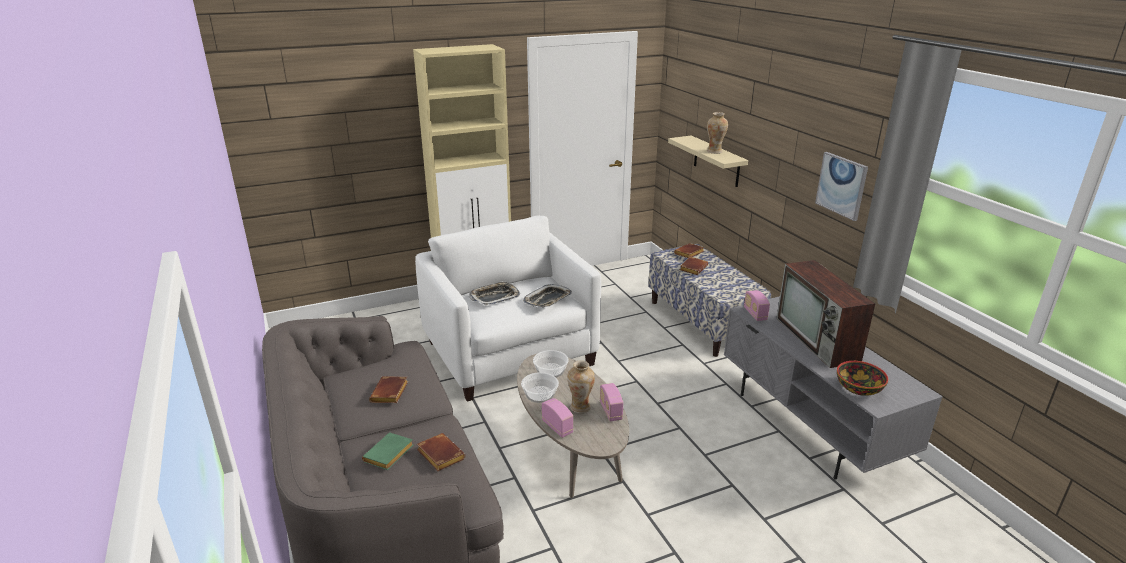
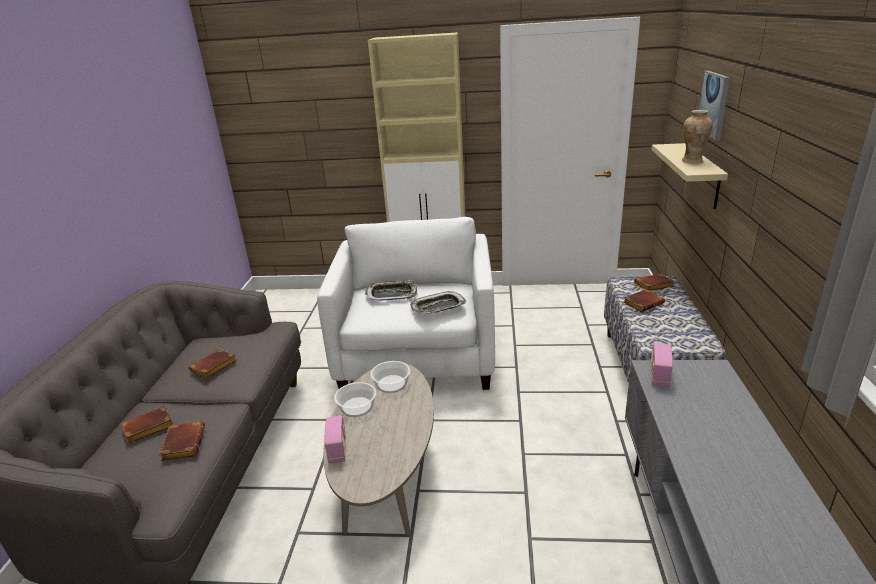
camera: 30 degrees right, 0 degrees up
(389, 455) = (147, 429): green book -> brown book
(580, 407) = (381, 434): vase -> none
(610, 411) = (407, 449): radio -> none
(818, 340) = (724, 435): television -> none
(841, 185) = (817, 212): picture -> picture (714, 104)
(858, 388) = (729, 530): bowl -> none

